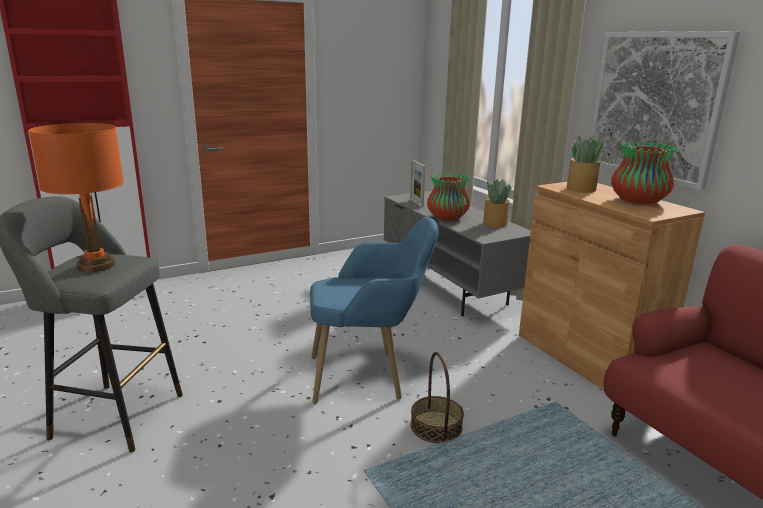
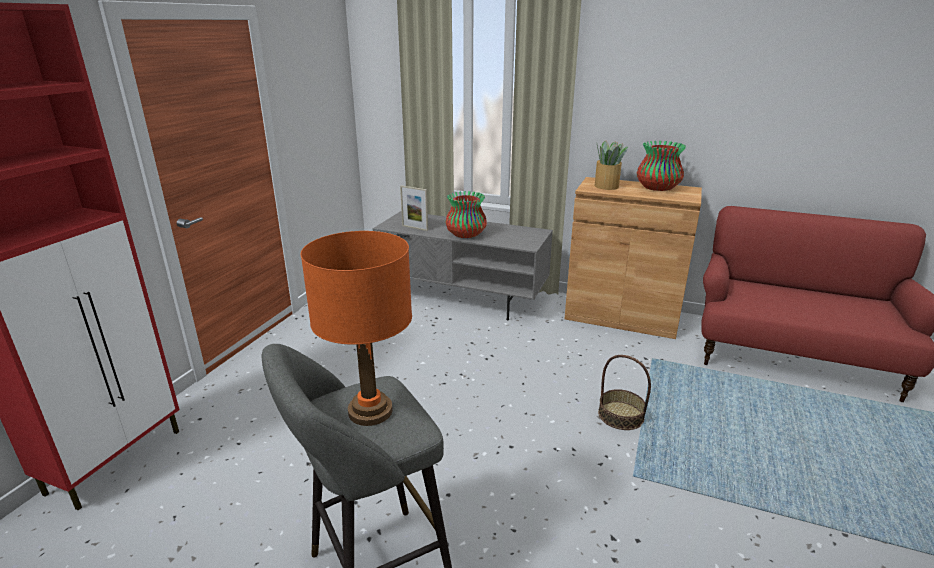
camera: 40 degrees left, 5 degrees up
(369, 376) = (524, 403): blue armchair -> none
(494, 223) = (509, 230): potted plant -> none
(654, 106) = (646, 111): picture -> none

